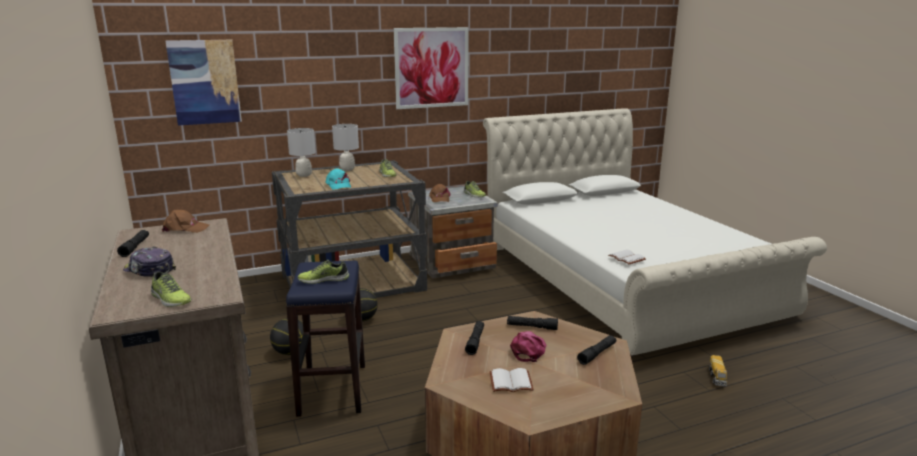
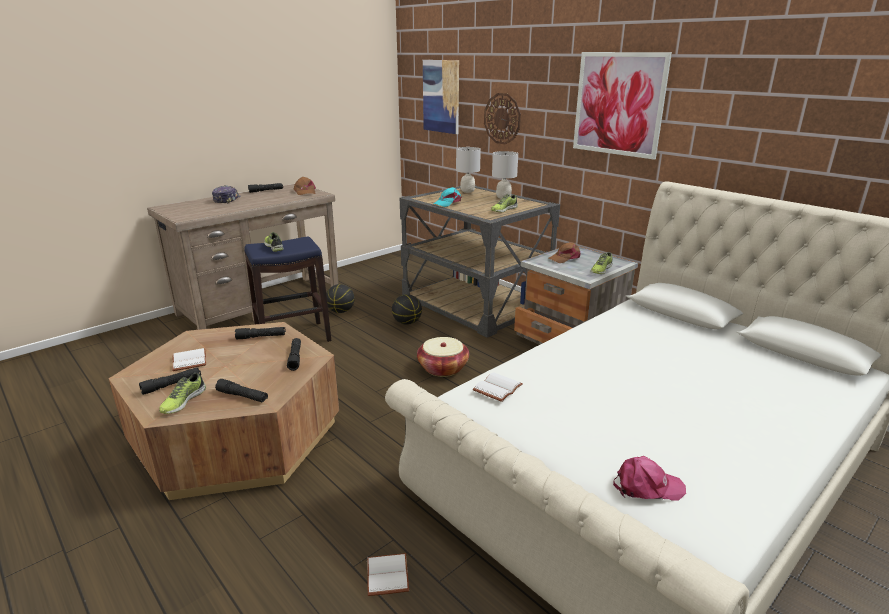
camera: 70 degrees right, 5 degrees up
(170, 299) = (181, 211): shoe -> shoe (183, 401)
(307, 95) = (502, 118): none -> wall clock
(467, 317) = (443, 368): none -> basket
(529, 350) = (247, 362): pink cap -> pink cap (647, 486)
(562, 391) = (172, 385): none -> black flashlight
(717, 377) = (389, 575): toy truck -> white book

